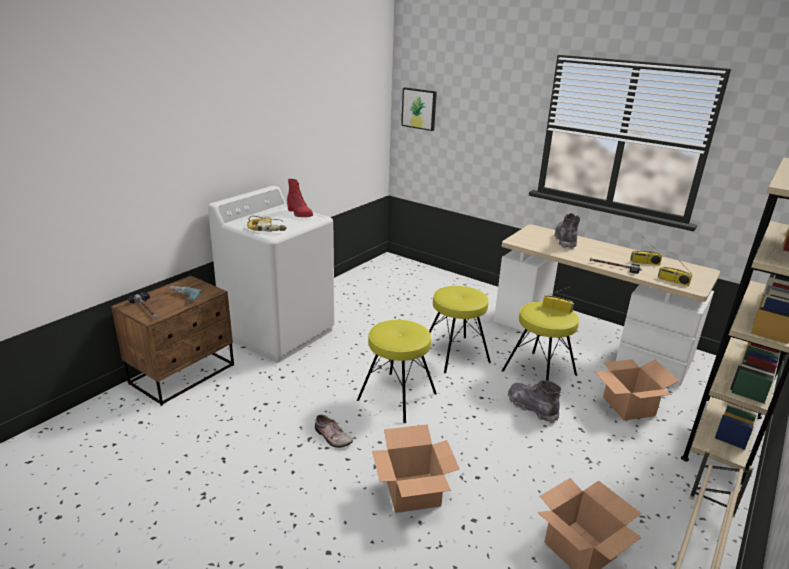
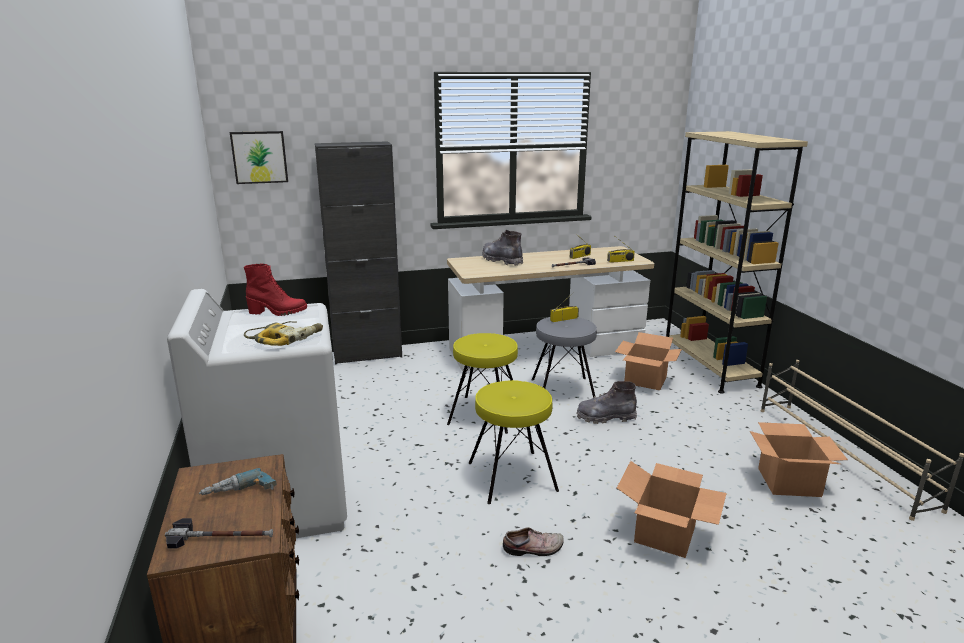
camera: 50 degrees left, 5 degrees down
(458, 280) = (367, 355): none -> black cabinet
(538, 373) = (562, 391): yellow stool -> grey stool

